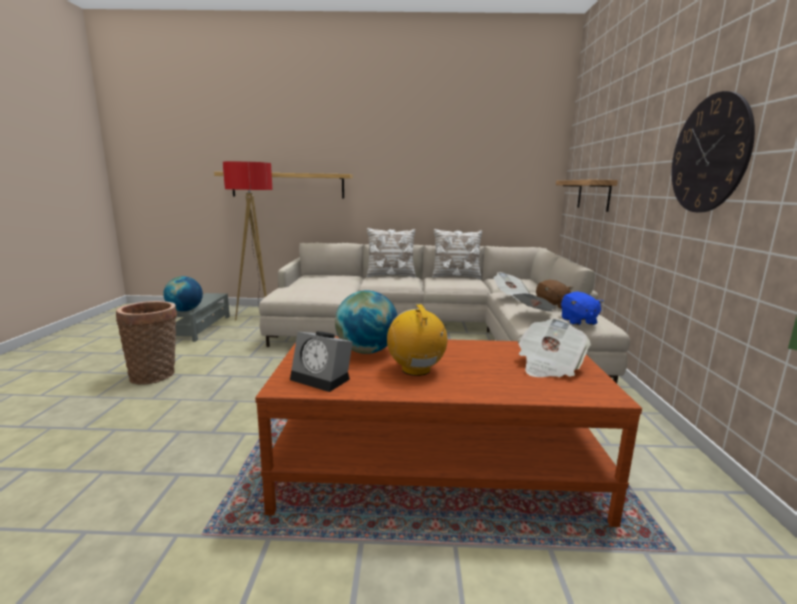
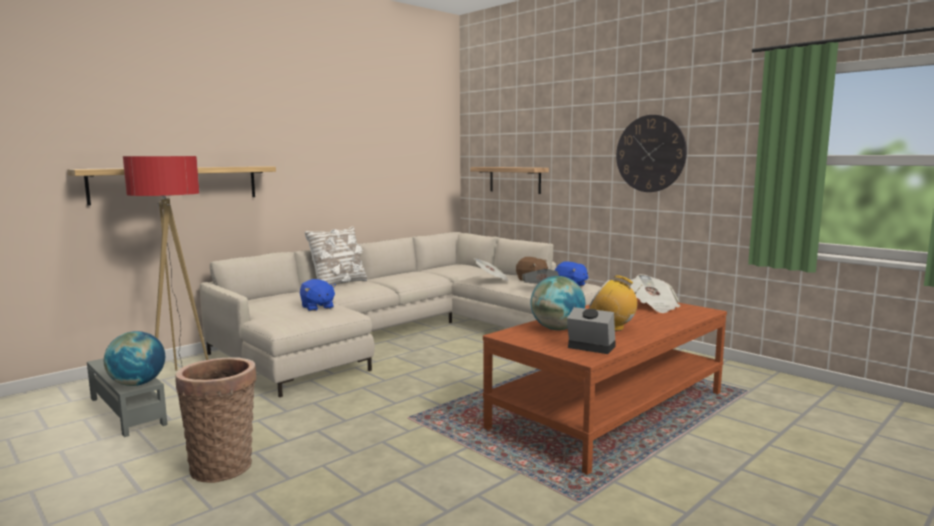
camera: 45 degrees left, 5 degrees down
(323, 379) = (589, 347): alarm clock -> alarm clock turned 135 degrees counterclockwise
(327, 288) = (317, 307): none -> blue plush toy
(456, 277) = (399, 273): white pillow -> none

